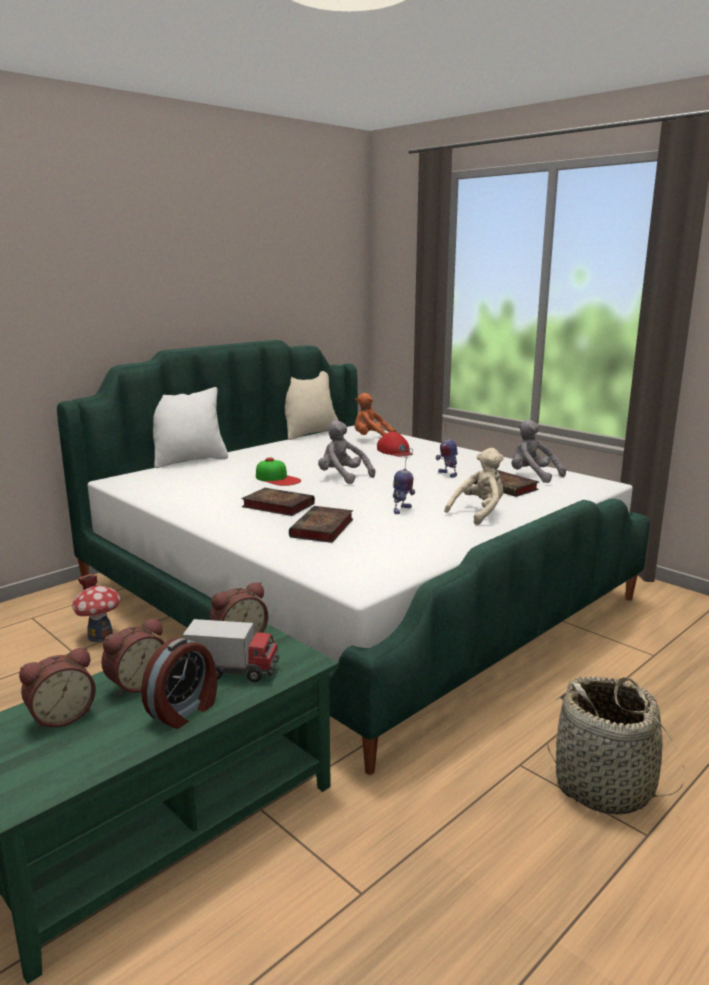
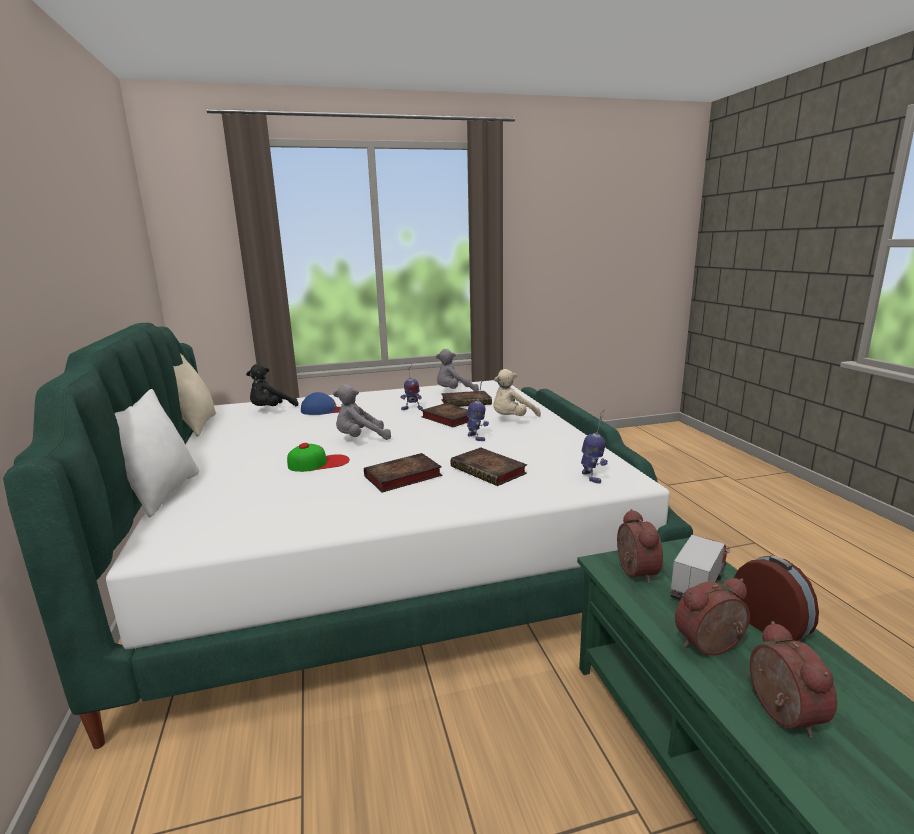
camera: 60 degrees left, 0 degrees up
(100, 635) = (285, 754): toy house -> none
(136, 683) = (711, 647): alarm clock -> alarm clock turned 90 degrees counterclockwise
(352, 568) = (592, 477): none -> toy robot
(372, 439) = (271, 410): orange plush toy -> black plush toy
(395, 451) = (323, 410): red cap -> blue cap
(441, 490) = (448, 418): none -> book
(479, 513) = (512, 419): beige plush toy -> beige plush toy turned 120 degrees counterclockwise
(604, 787) = (709, 538): basket -> none

